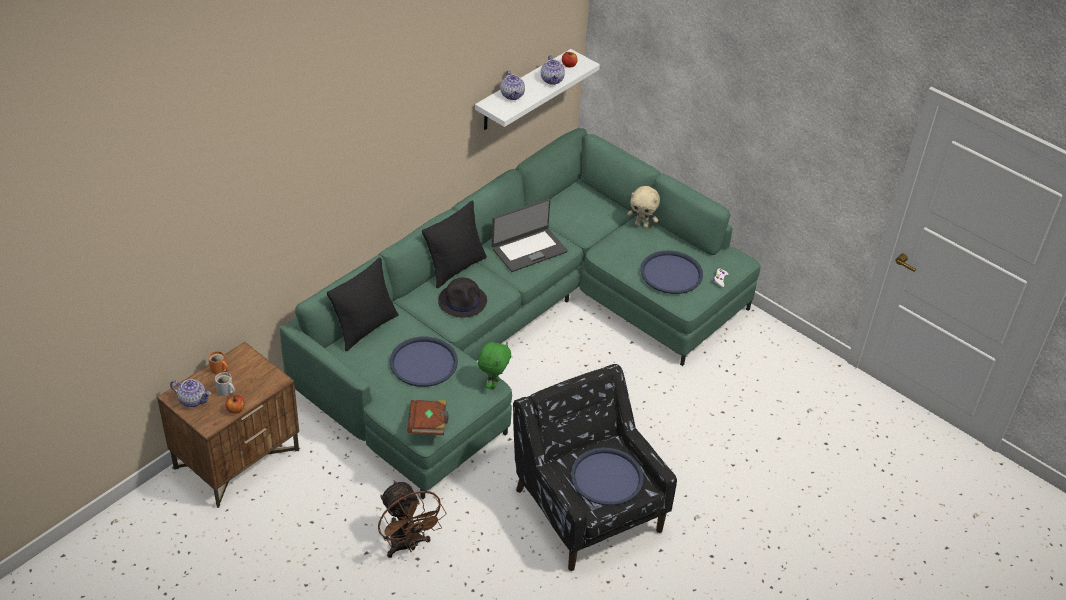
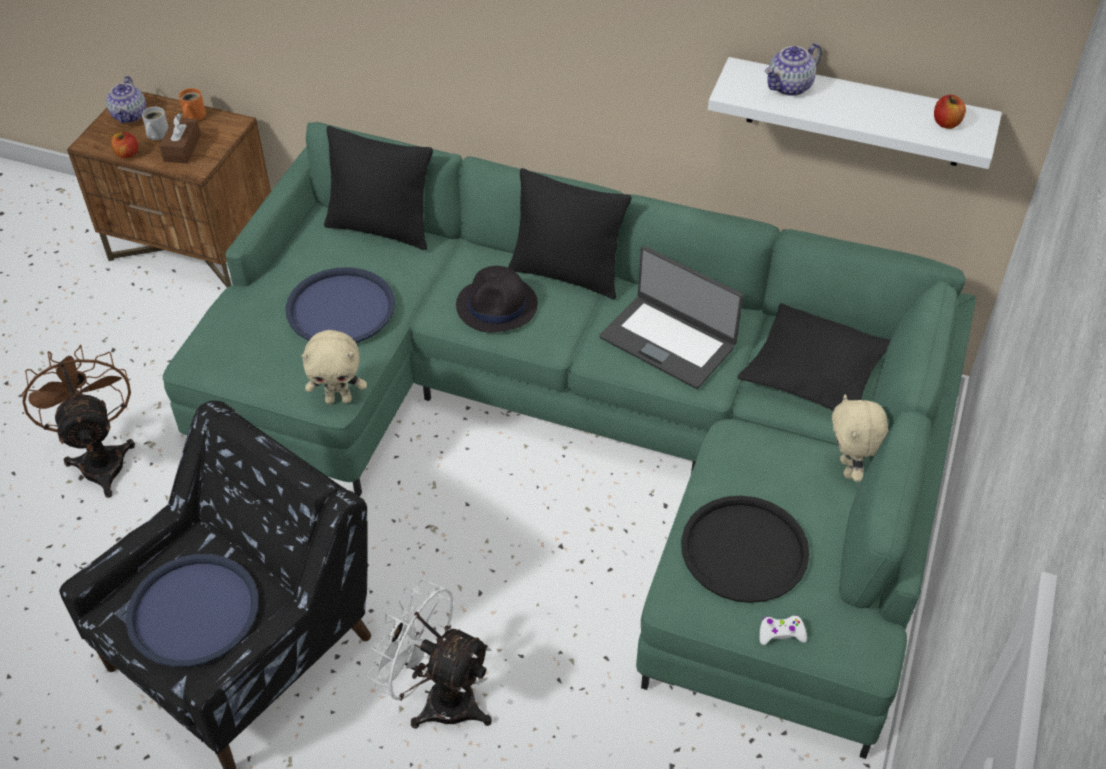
camera: 70 degrees right, 5 degrees up
(250, 382) = (182, 148): none -> brown tissue box
(407, 545) = (101, 458): brown fan -> brown fan turned 120 degrees clockwise
(428, 425) = (215, 355): brown book -> none
(493, 383) = (339, 399): green plush toy -> beige plush toy
(552, 80) = (880, 117): teapot -> none
(579, 211) = (814, 372): none -> black pillow
(654, 439) = (438, 698): none -> white fan
(671, 273) = (744, 550): blue tray -> black tray

